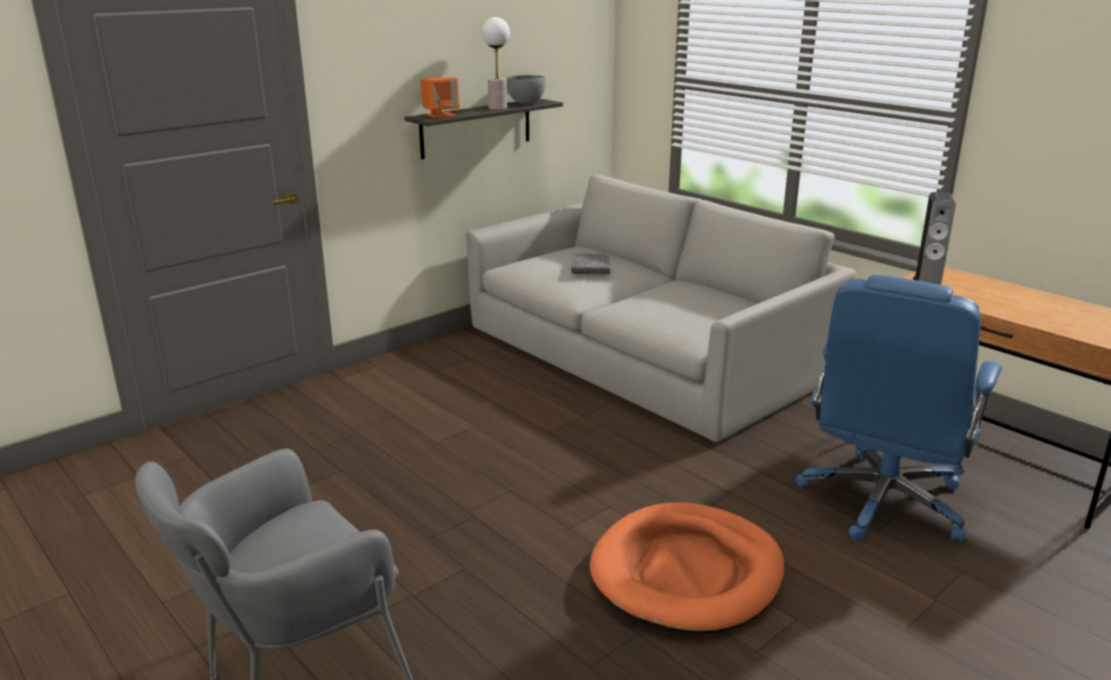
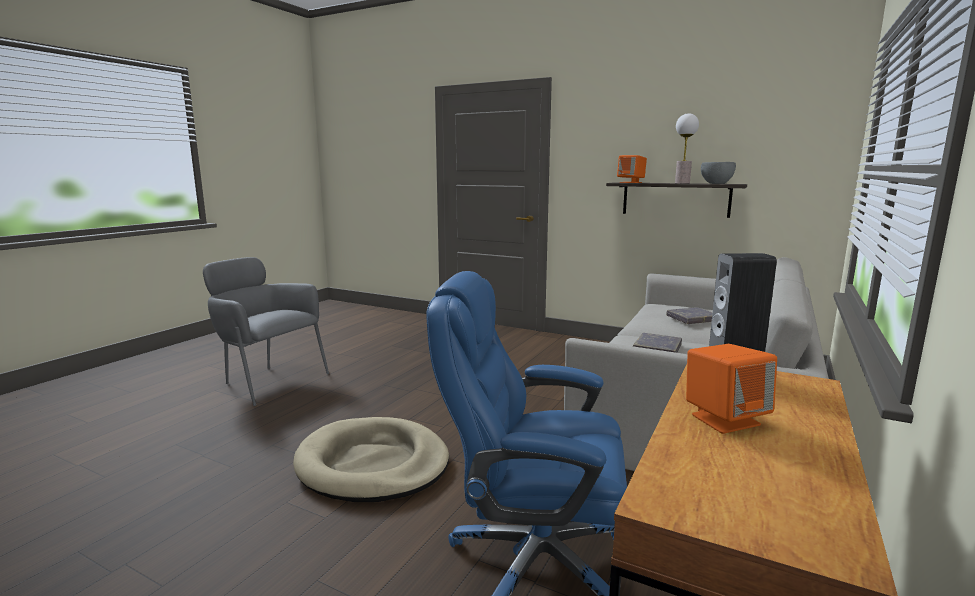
camera: 70 degrees right, 10 degrees down
(676, 306) = (657, 349): none -> grey book
(687, 573) = (373, 464): orange dog bed -> beige dog bed
(1007, 305) = (724, 419): none -> orange speaker

